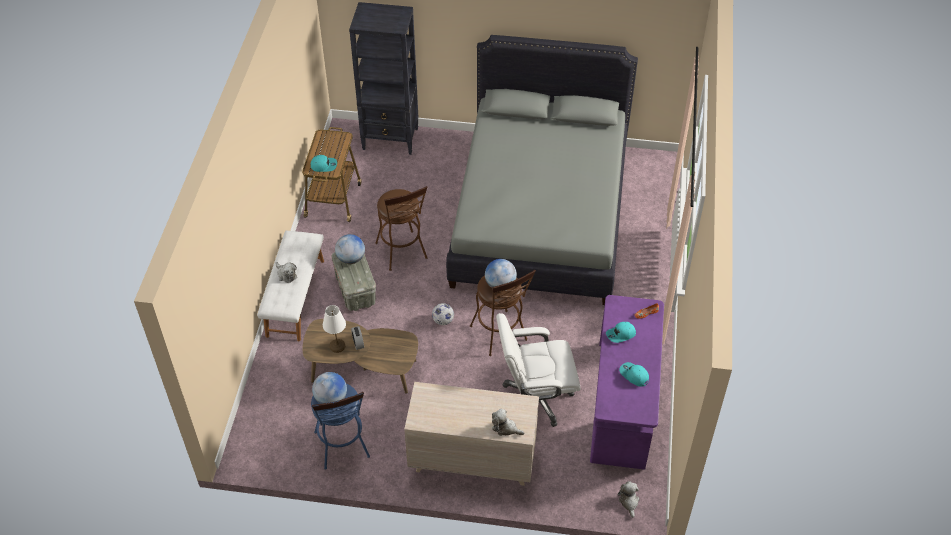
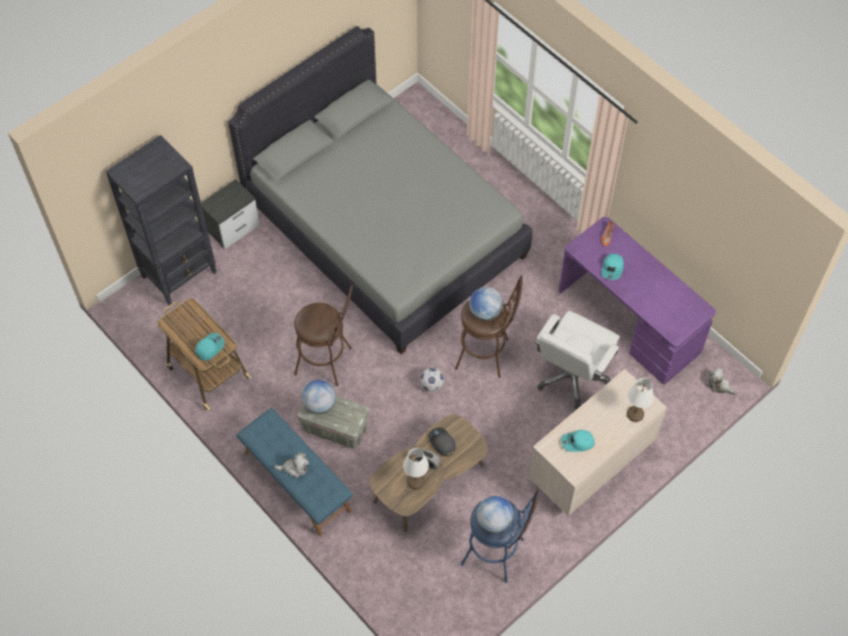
camera: 50 degrees left, 10 degrees up
(295, 297) = (296, 482): white bench -> blue bench
(385, 343) = (441, 442): none -> grey cap
(454, 140) = (233, 227): none -> nightstand
(505, 428) = (635, 414): plush toy -> white table lamp
(633, 375) = (659, 290): turquoise cap -> turquoise cap (577, 443)

